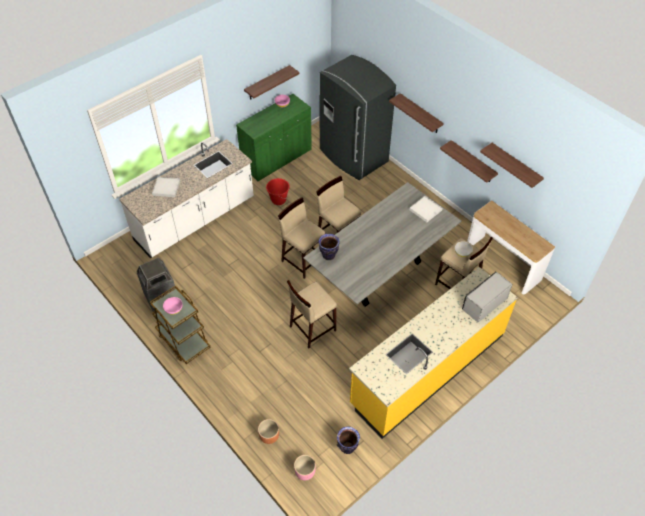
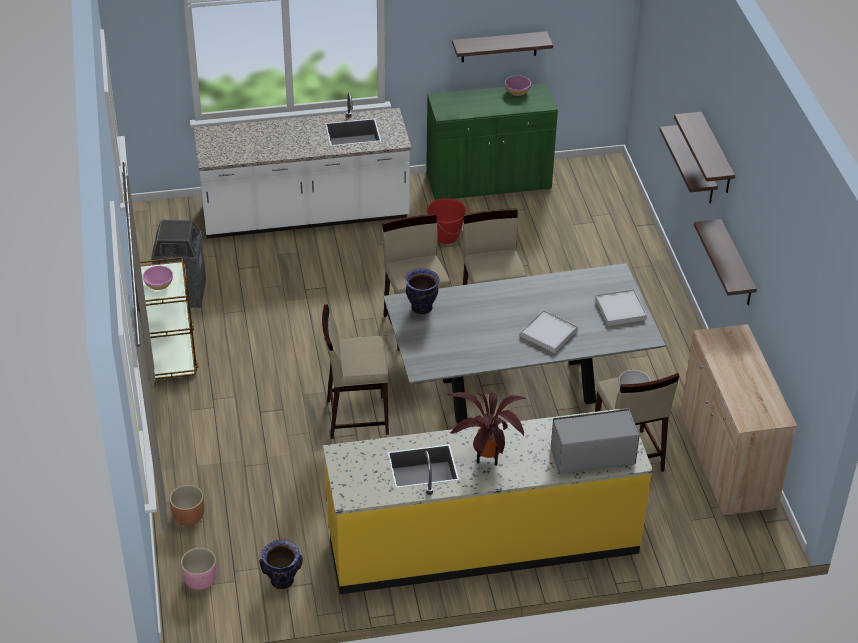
camera: 30 degrees right, 10 degrees down
(166, 188) = (265, 137): white tray -> white tray (548, 333)
(352, 156) = (609, 222): grey fridge -> none
(436, 332) = (486, 459): none -> potted plant
(502, 264) = (727, 460): console table -> beige cabinet
(515, 166) = (772, 278): shelf -> shelf (716, 154)

